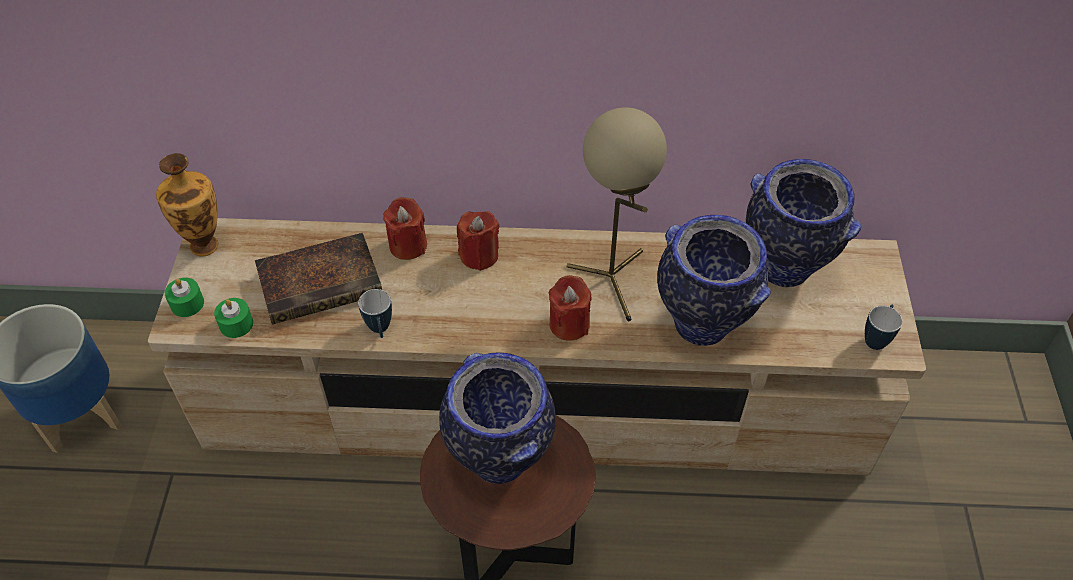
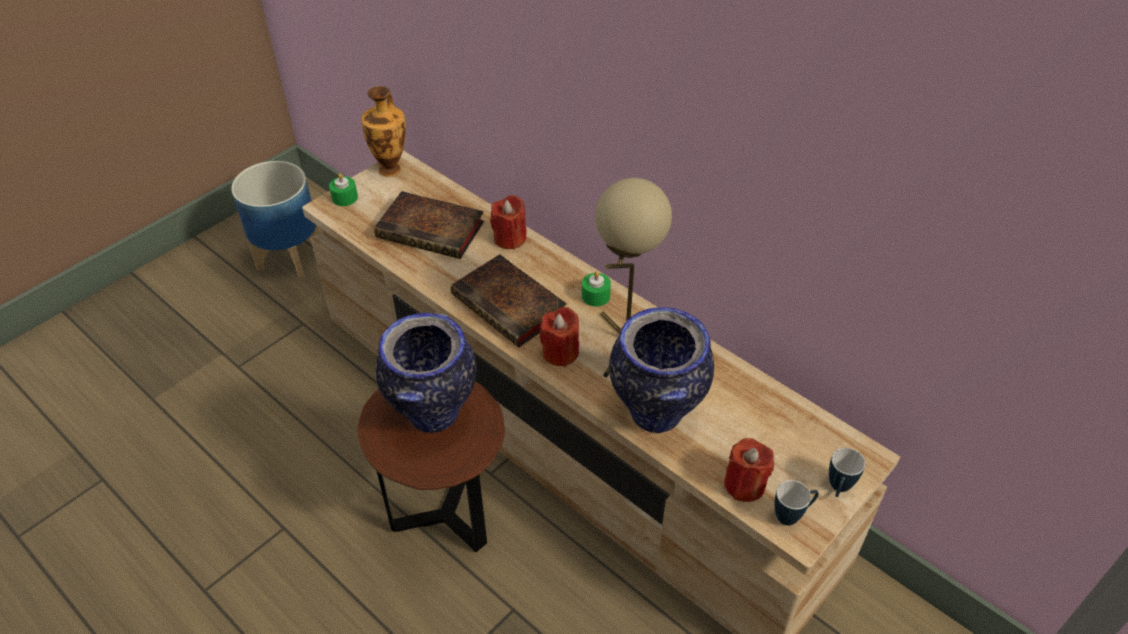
camera: 40 degrees right, 5 degrees down
(236, 324) = (358, 225): green candle -> green candle (595, 296)
(380, 331) = (434, 280): mug -> mug (838, 489)
(479, 255) = (549, 271): red candle -> red candle (744, 484)
(480, 309) = (511, 306): none -> book
(785, 269) = (771, 417): vase -> none

